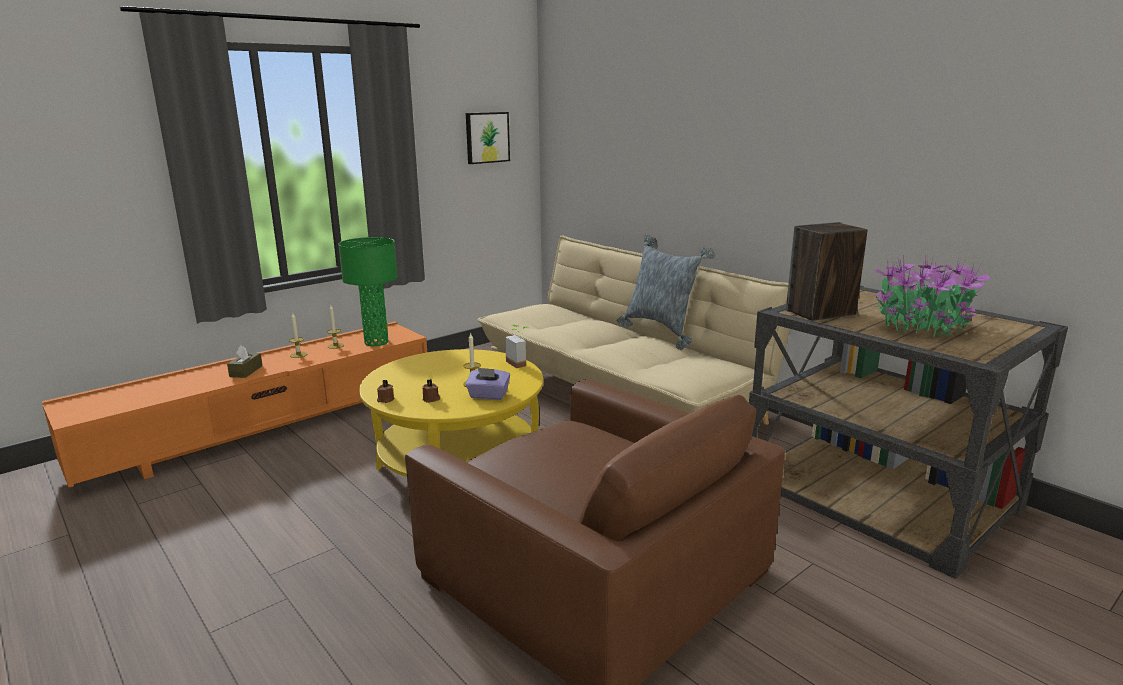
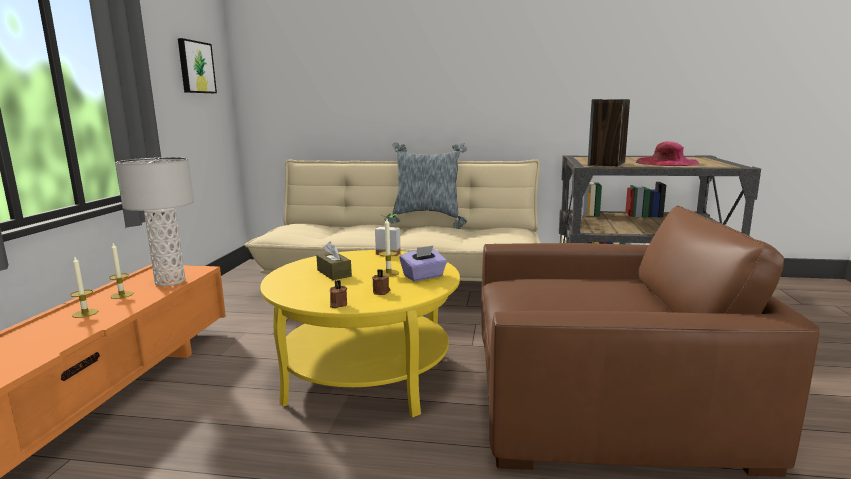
camera: 40 degrees left, 5 degrees down
(246, 371) = (34, 346): brown tissue box -> brown tissue box (334, 273)
(376, 342) = (170, 281): green table lamp -> white table lamp
(922, 327) = (667, 162): potted plant -> pink hat

